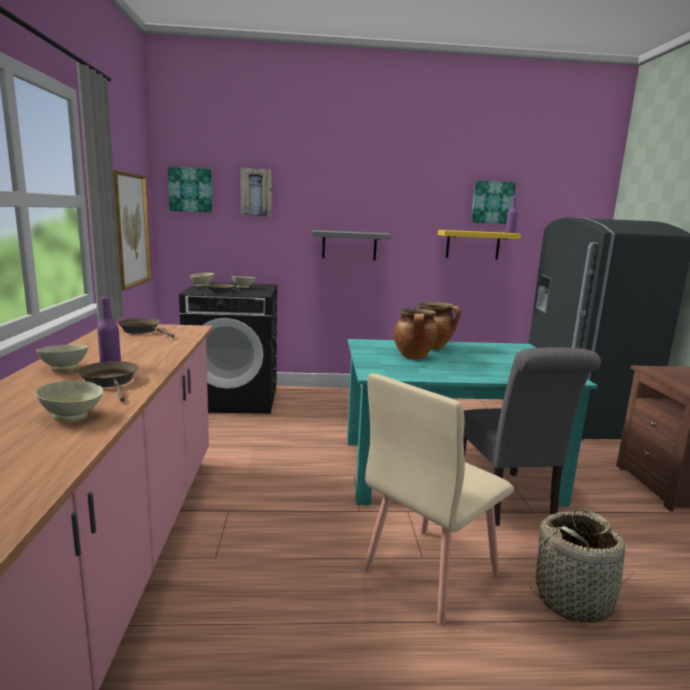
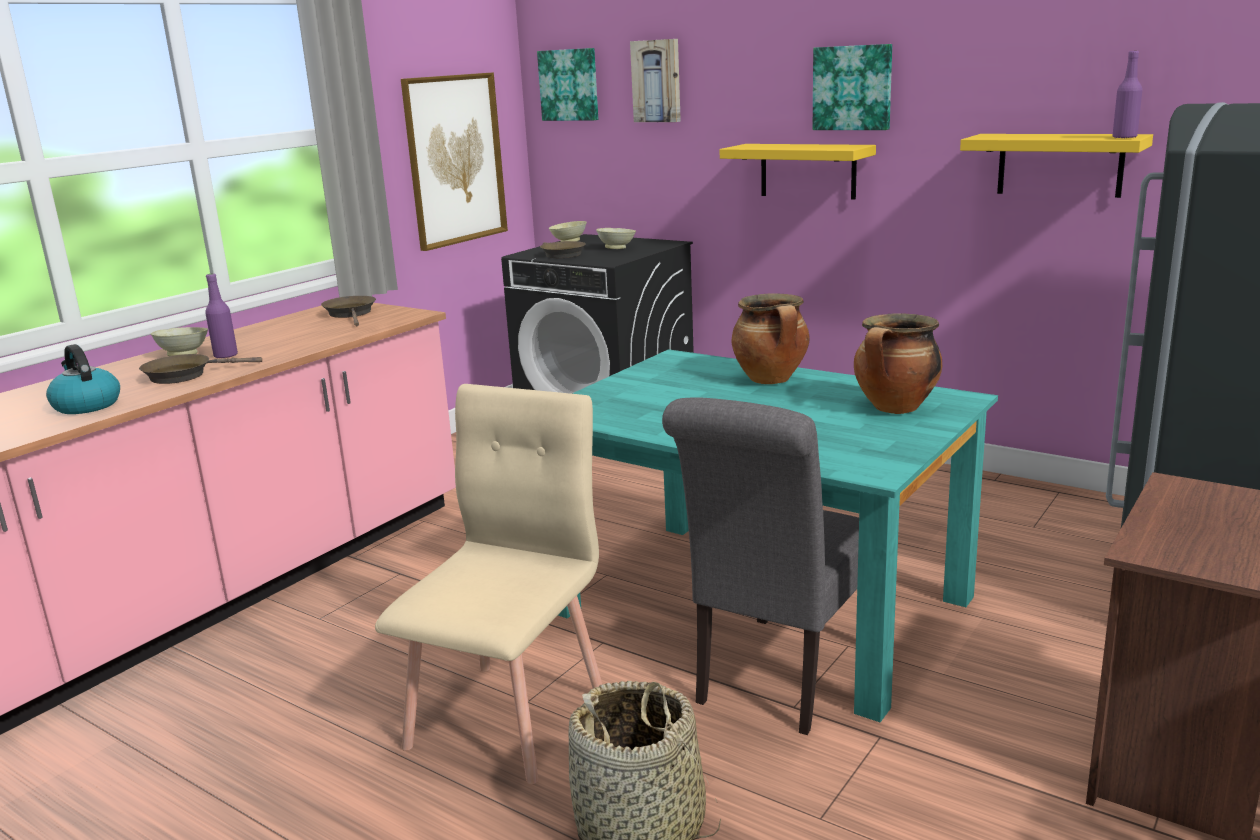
camera: 40 degrees right, 5 degrees up
(72, 416) = (86, 405): beige bowl -> kettle
(110, 382) = (184, 375): brown frying pan -> brown frying pan turned 120 degrees counterclockwise
(349, 245) = (808, 171): grey shelf -> yellow shelf
(414, 357) = (691, 393): cooking pot -> cooking pot (895, 409)
(429, 571) = (509, 718): beige chair -> beige chair turned 120 degrees clockwise
(492, 202) = (1105, 65): picture -> picture (853, 88)

